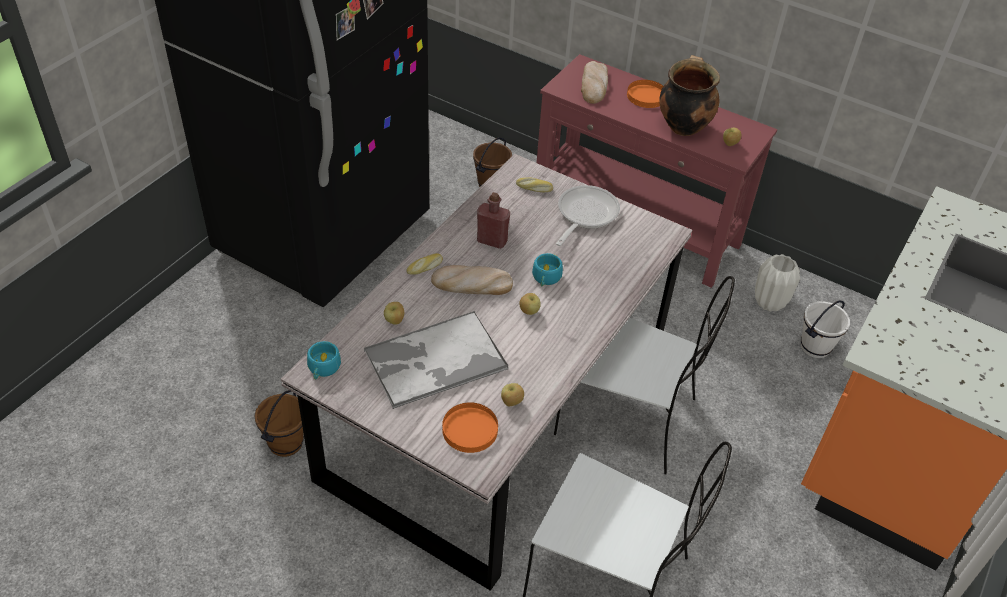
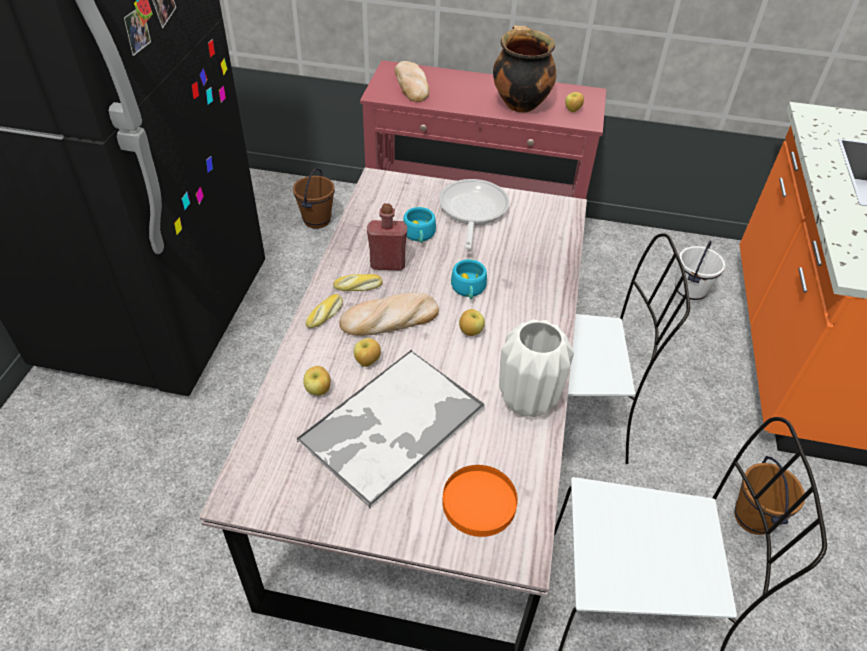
camera: 20 degrees left, 0 degrees up
(286, 443) = (203, 574): brown bucket -> brown bucket (754, 518)
(323, 369) = (252, 484): turquoise cup -> turquoise cup (419, 235)
(511, 402) = (509, 449): apple -> apple (367, 362)
(534, 188) = (404, 197): bread -> bread (358, 287)
(646, 96) = (468, 84): orange plate -> none
(769, 303) = (628, 264): white vase -> white vase (527, 401)

